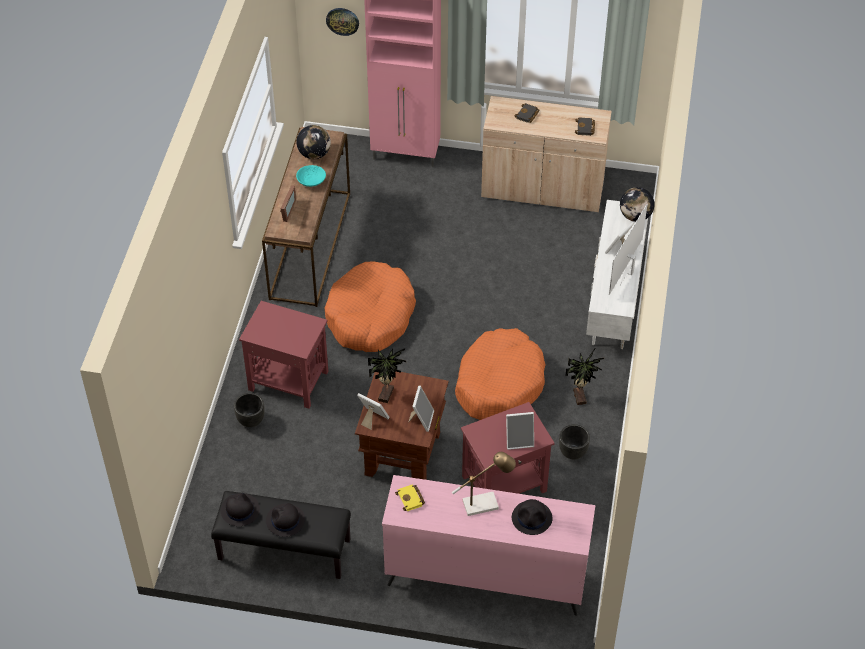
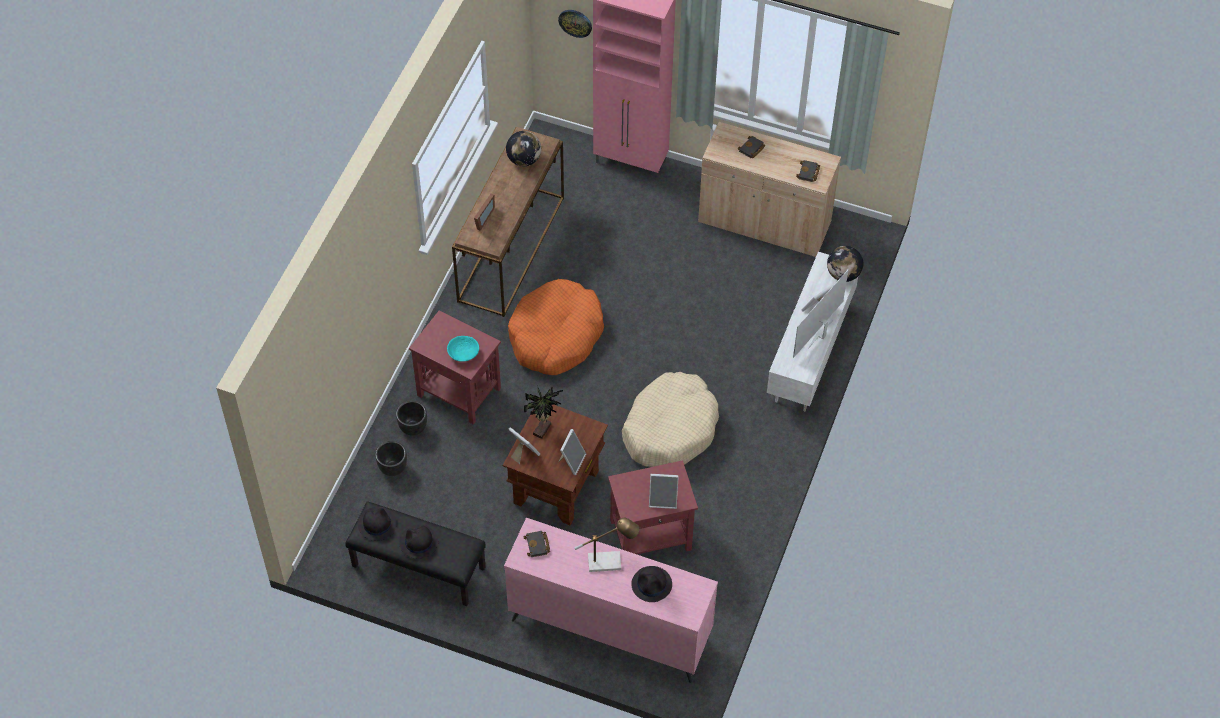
camera: 10 degrees right, 5 degrees up
(311, 181) = (514, 189): turquoise bowl -> turquoise bowl (463, 353)
(411, 499) = (538, 545): yellow book -> black book
(499, 383) = (670, 428): orange dog bed -> beige dog bed
(573, 452) = (727, 513): black planter -> black planter (393, 468)
(581, 396) = (749, 456): potted plant -> none

